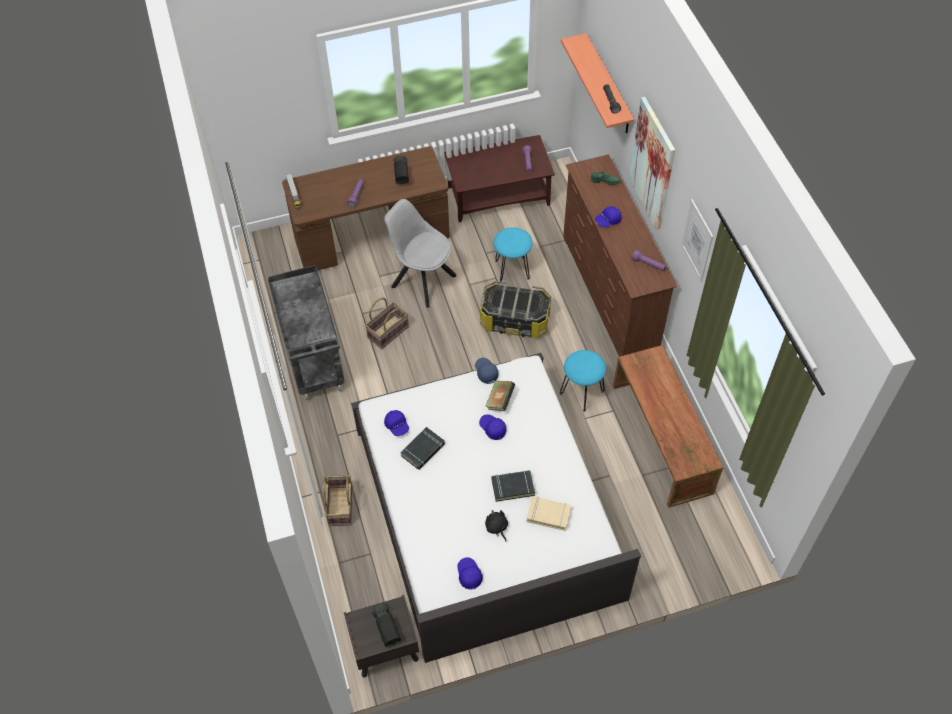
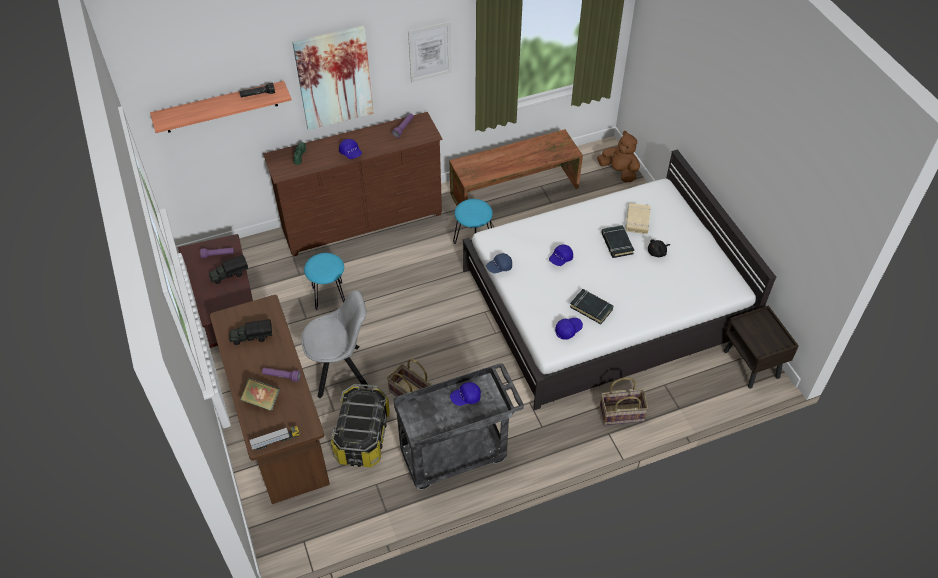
camera: 95 degrees left, 5 degrees down
(386, 626) = (760, 329): toy truck -> toy truck (229, 275)
(422, 280) = (341, 370): grey chair -> grey chair turned 135 degrees counterclockwise
(469, 575) = (705, 268): blue cap -> blue cap (465, 397)
(500, 401) = (530, 255): book -> book (262, 400)
(515, 320) = (393, 291): storage box -> storage box (362, 436)
(699, 558) = (619, 171): none -> brown plush toy

